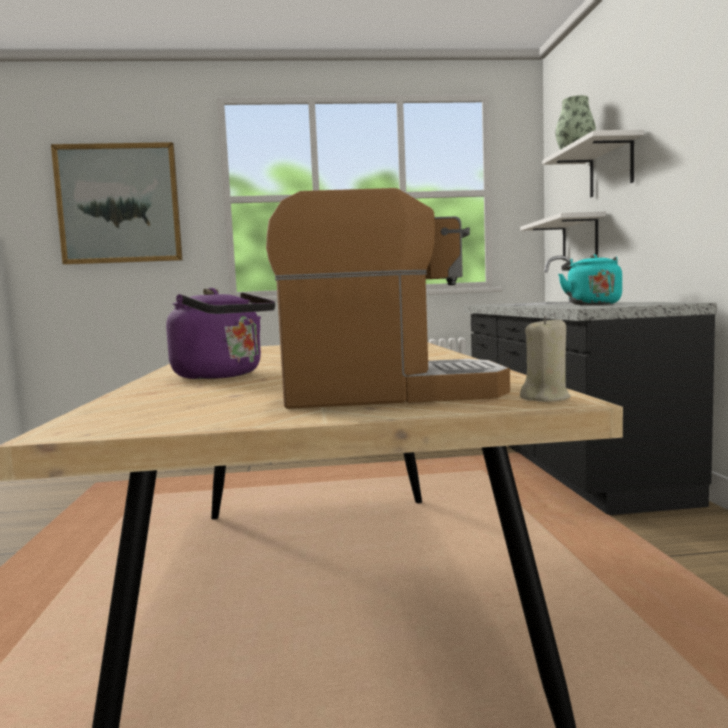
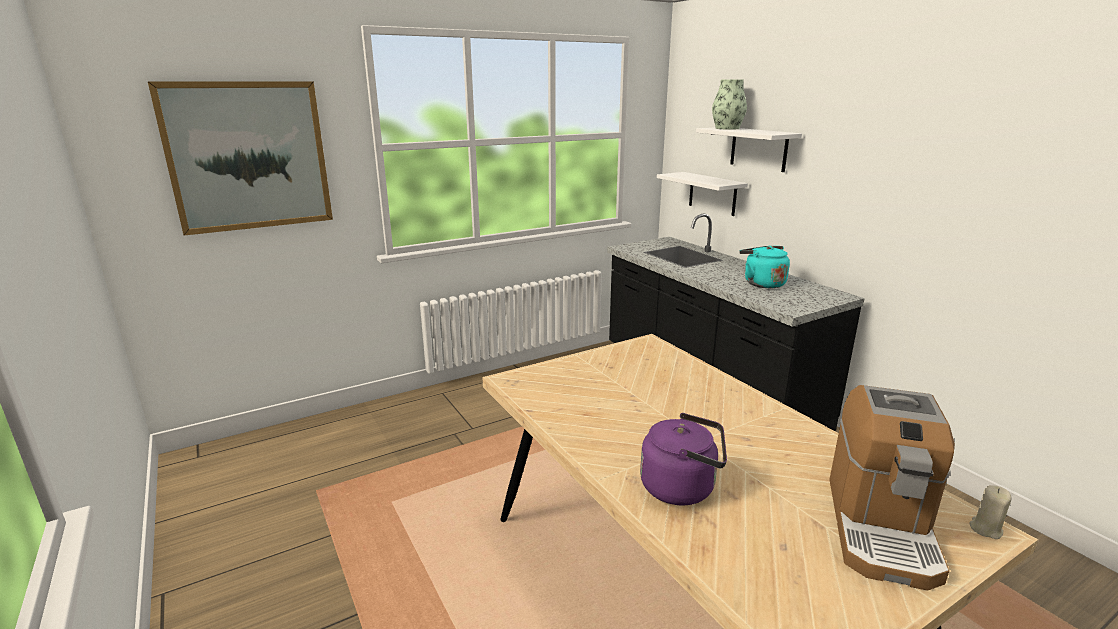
camera: 25 degrees left, 15 degrees up
(388, 393) = (881, 527): coffee machine -> coffee machine turned 135 degrees clockwise

